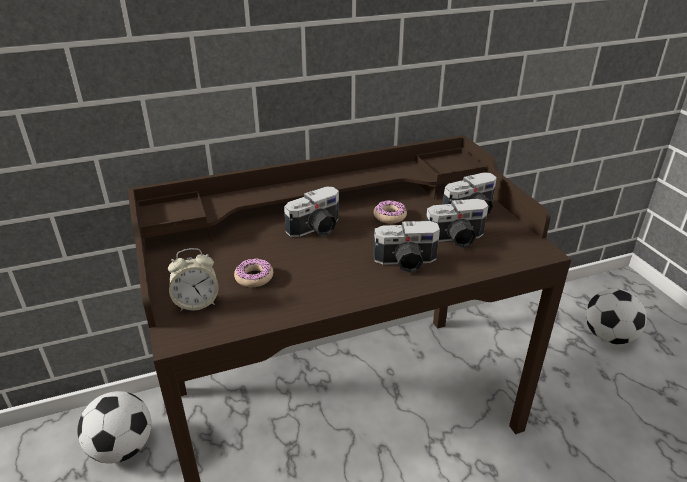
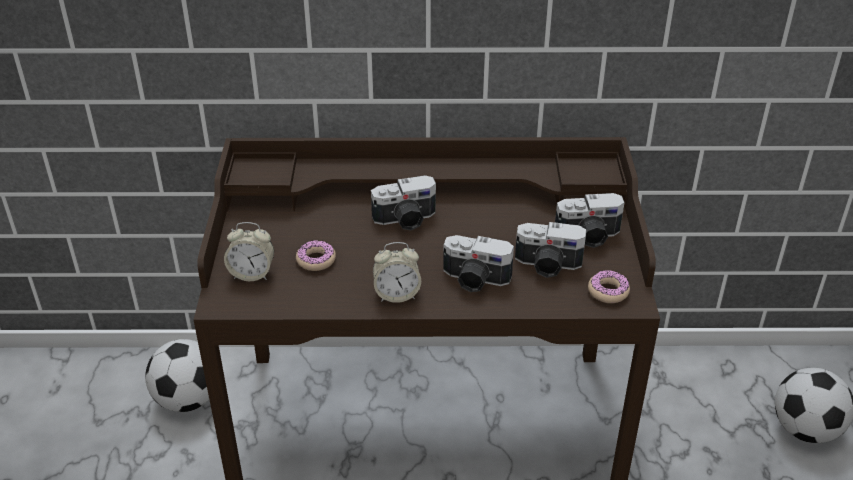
camera: 20 degrees right, 5 degrees up
(346, 289) = (397, 294): none -> alarm clock
(390, 216) = (493, 221): donut -> donut (608, 291)

